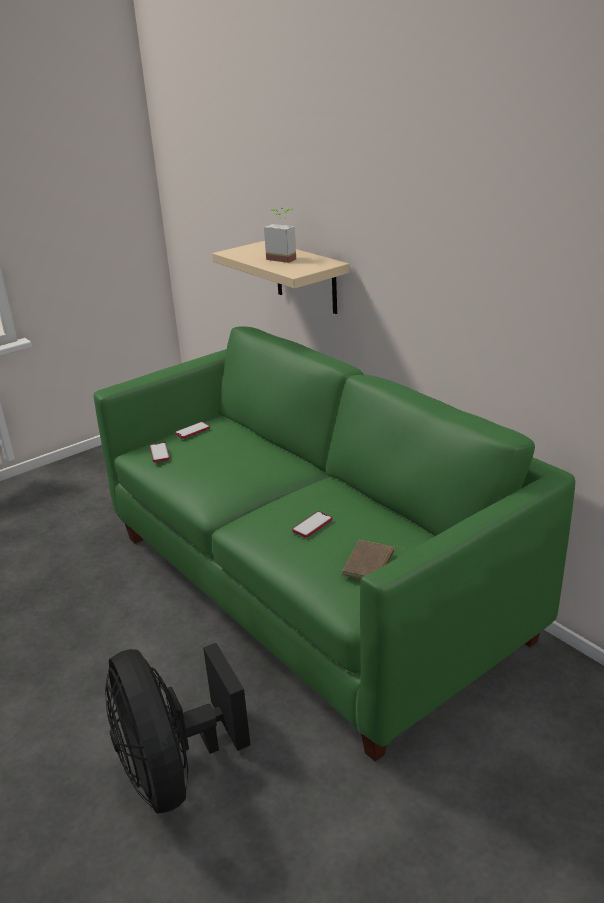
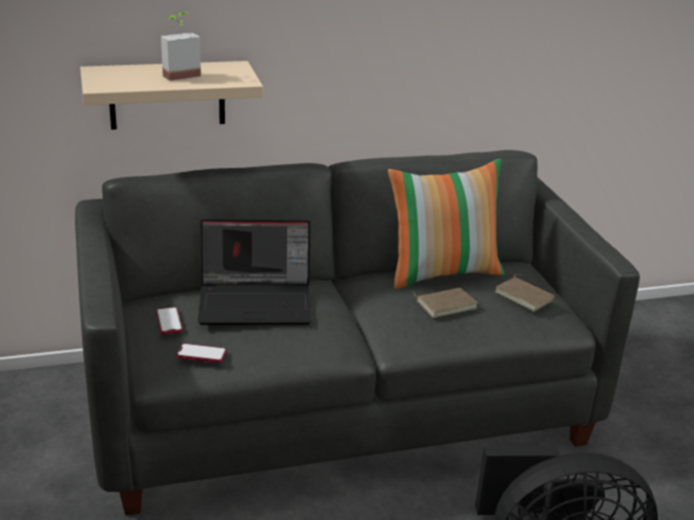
camera: 70 degrees left, 0 degrees up
(237, 448) = (257, 301): none -> laptop
(311, 585) = (340, 405): green sofa -> grey sofa
(312, 525) = (445, 304): phone -> brown book
(375, 512) = (443, 272): none -> pillow

